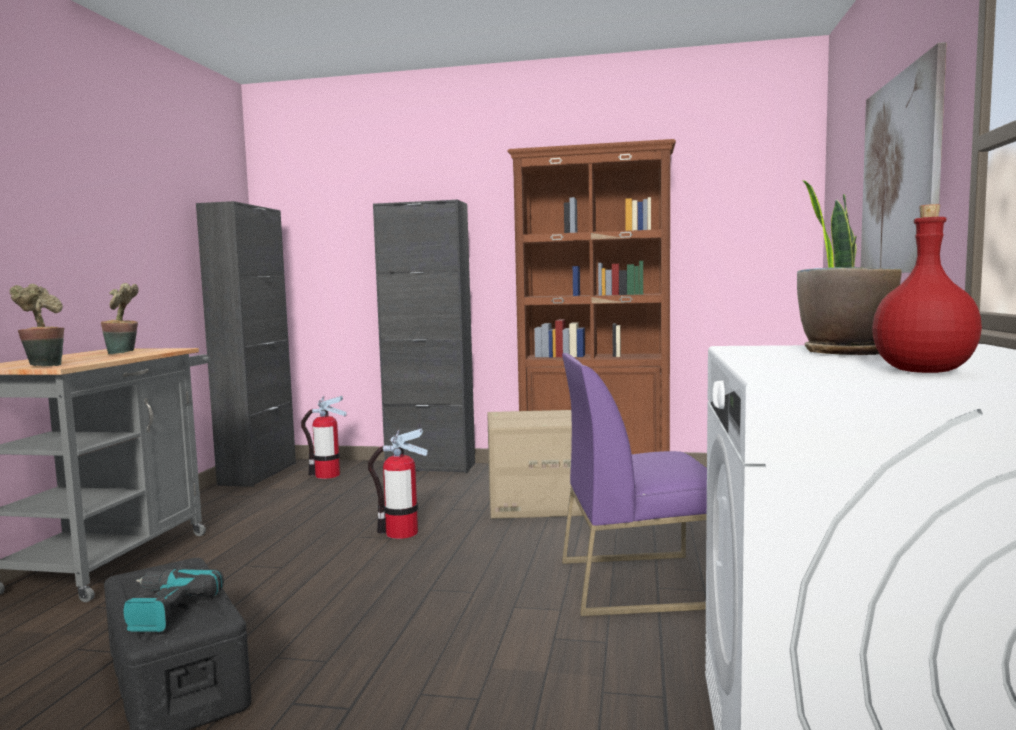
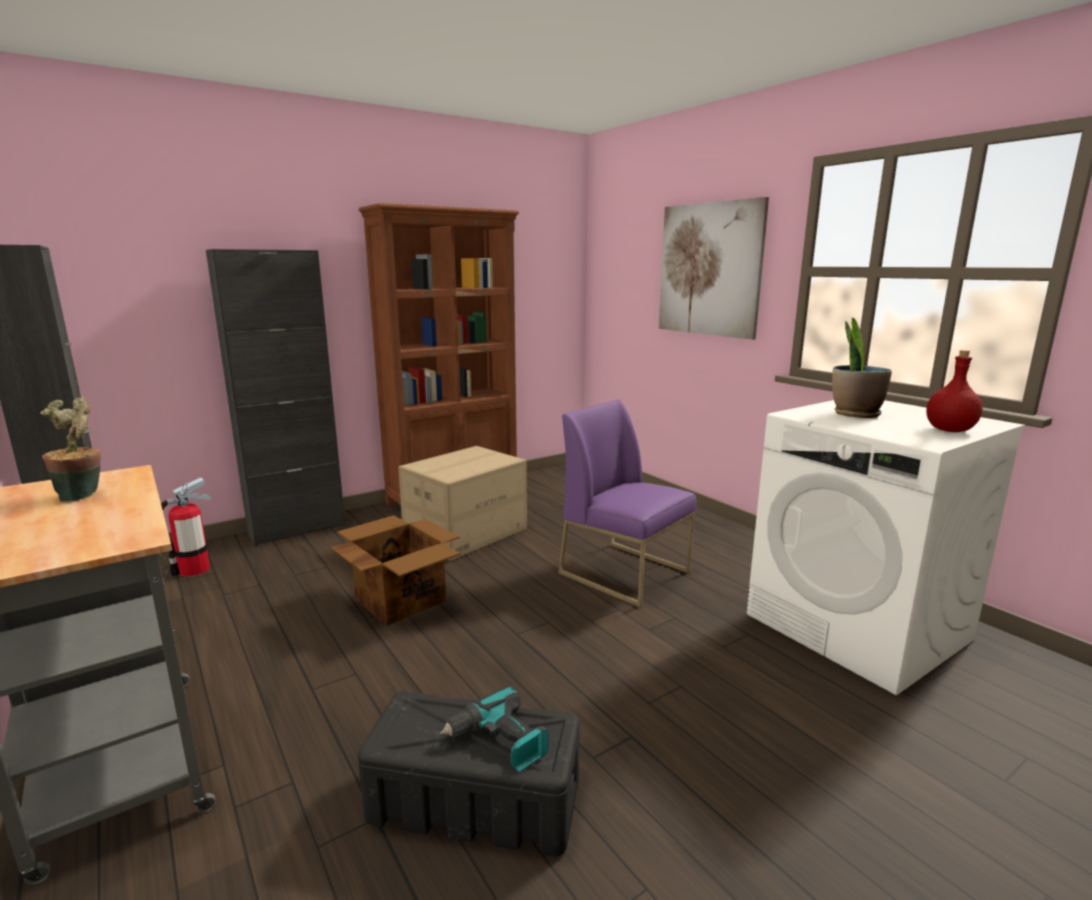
camera: 45 degrees left, 10 degrees up
(43, 365) = (98, 545): potted plant -> none
(401, 533) = (400, 599): fire extinguisher -> cardboard box
(638, 582) = (625, 572): purple chair -> purple chair turned 90 degrees clockwise

